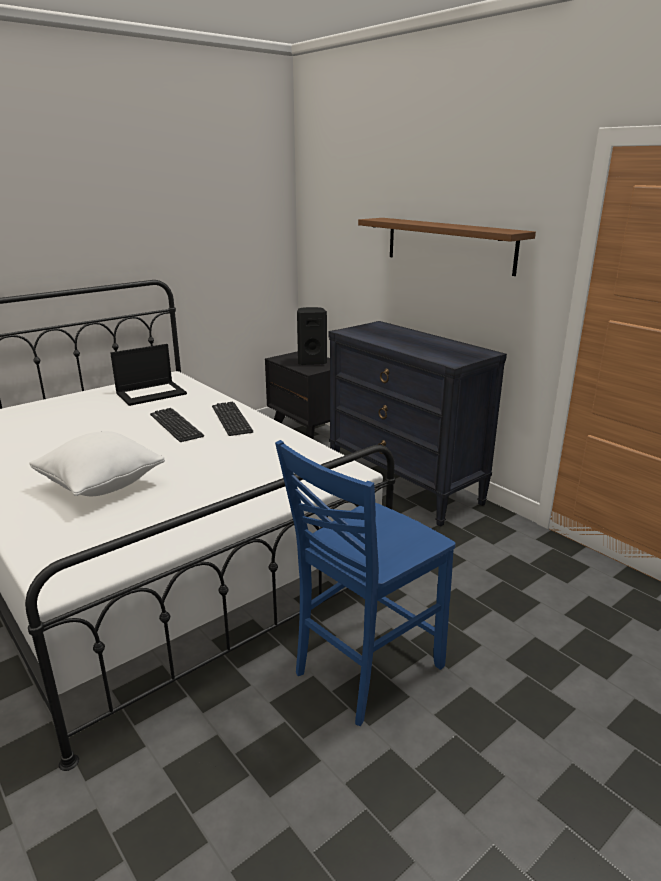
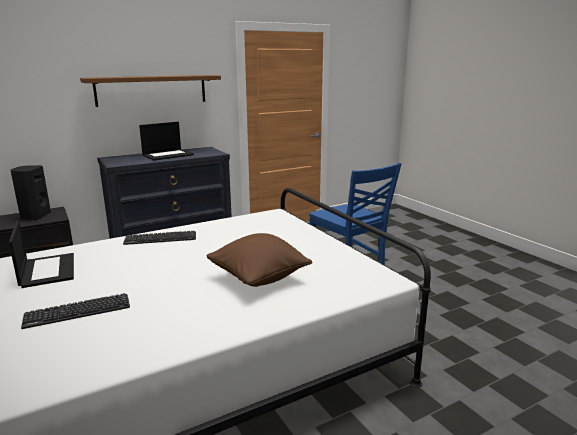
camera: 80 degrees left, 5 degrees down
(101, 486) = (259, 279): white pillow -> brown pillow
(176, 425) = (153, 257): keyboard -> keyboard (78, 311)
(417, 342) = (168, 155): none -> laptop

